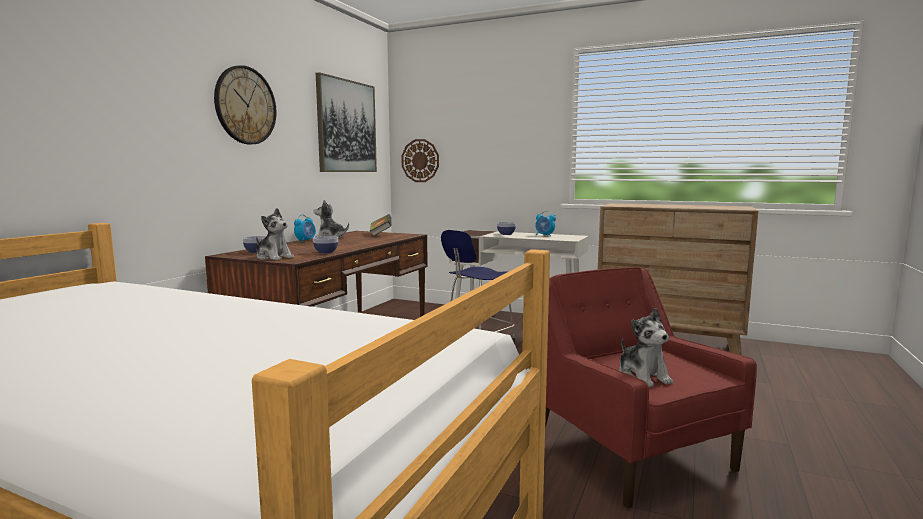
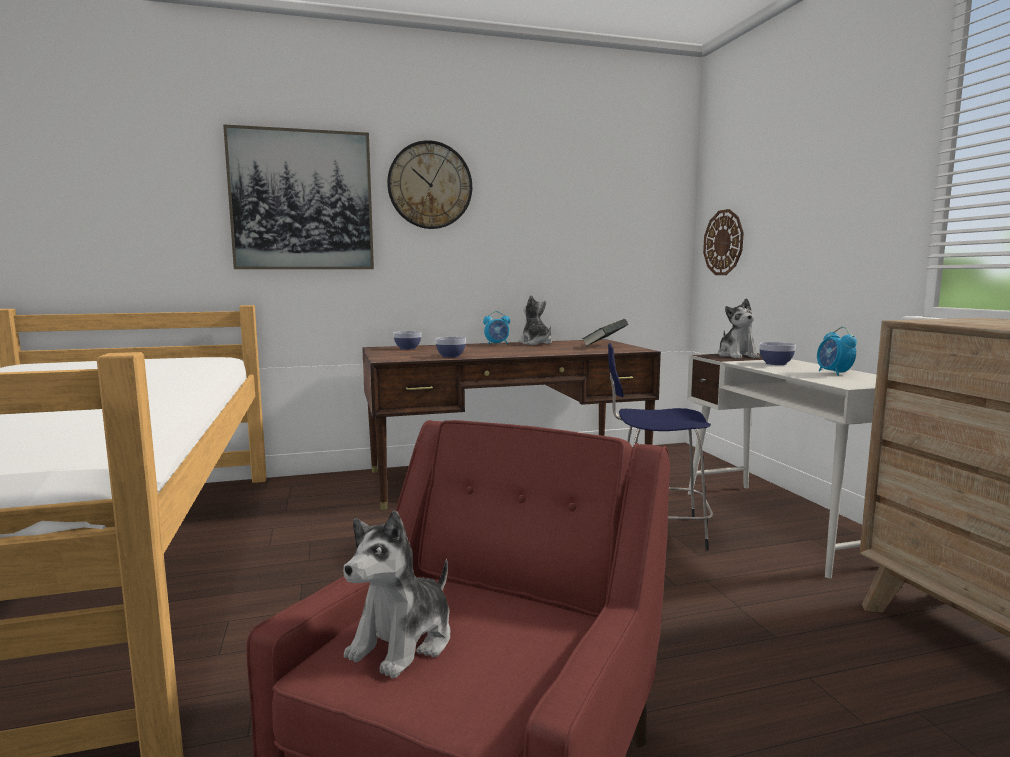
camera: 50 degrees right, 0 degrees up
(274, 257) = (389, 355): plush toy -> plush toy (737, 356)
(346, 126) = (601, 200): picture -> picture (302, 200)

